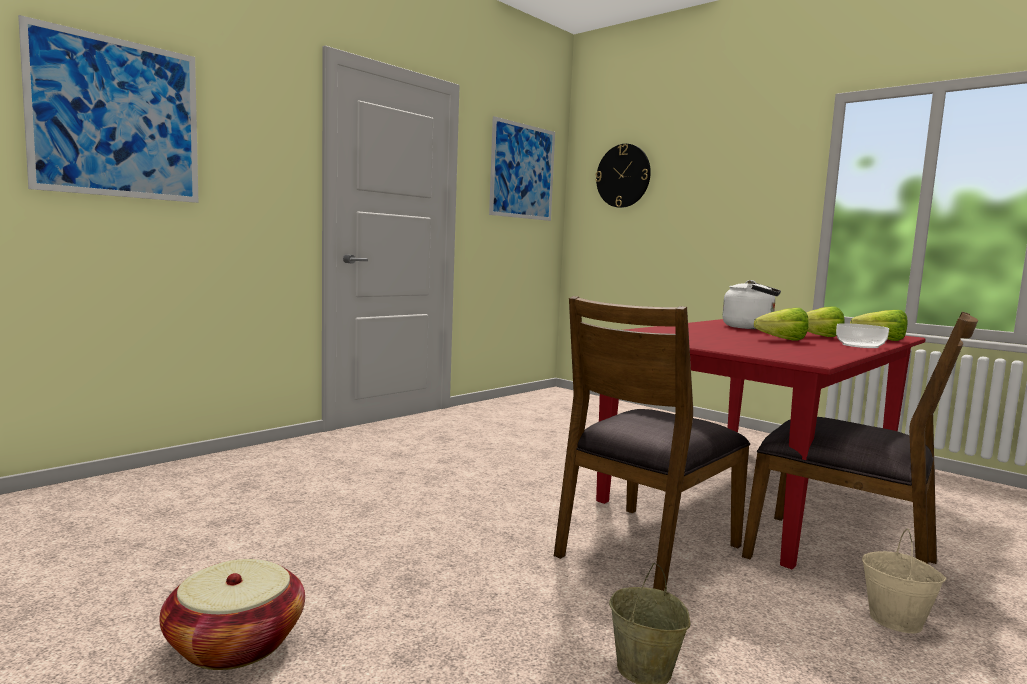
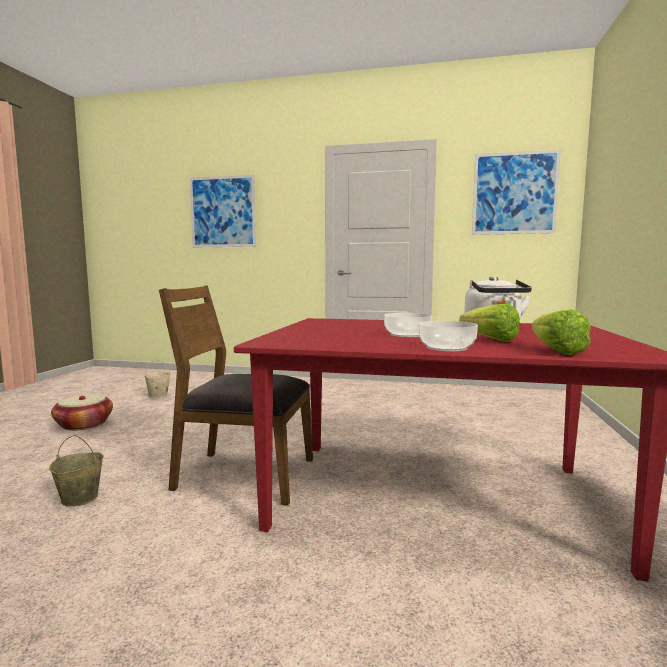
camera: 60 degrees right, 0 degrees up
(623, 176) = (607, 177): wall clock -> none
(777, 339) = (407, 335): lettuce -> bowl
(842, 558) = (311, 554): brown chair -> none
(896, 621) = (188, 589): beige bucket -> beige bucket (158, 395)

